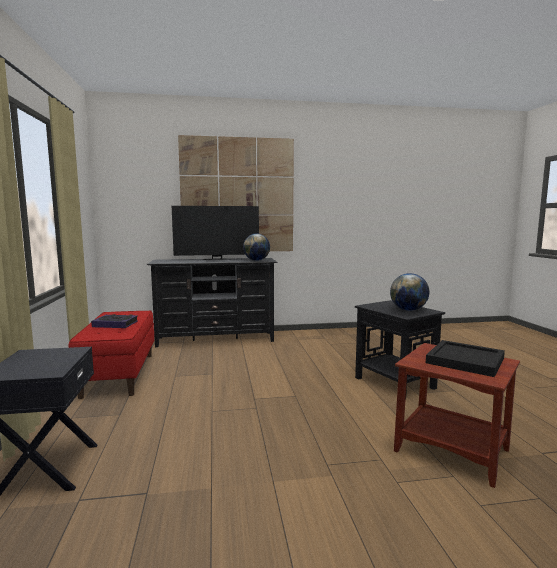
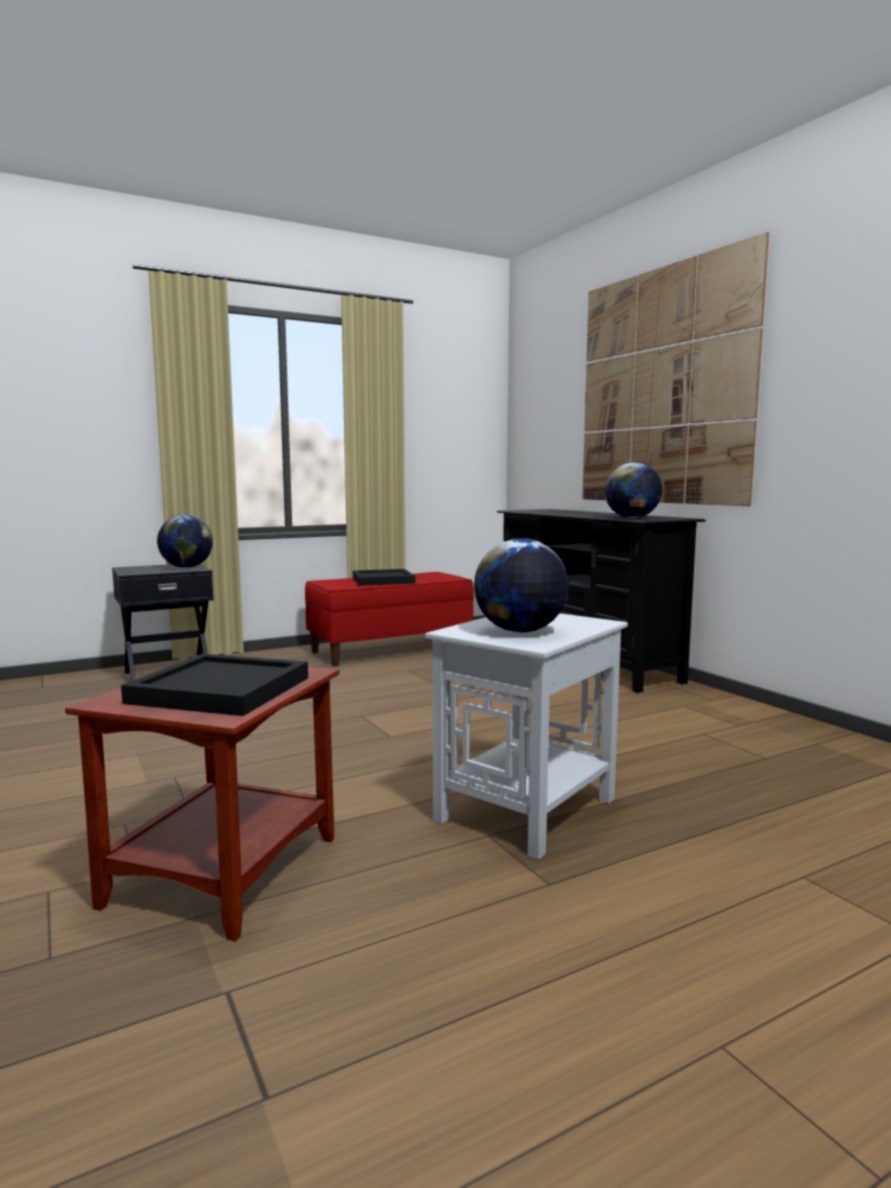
camera: 70 degrees right, 0 degrees up
(53, 353) = (186, 567): none -> globe
(115, 324) = (383, 580): book -> black tray
(217, 259) = (606, 513): television -> none
(395, 383) = (525, 810): black side table -> white side table

